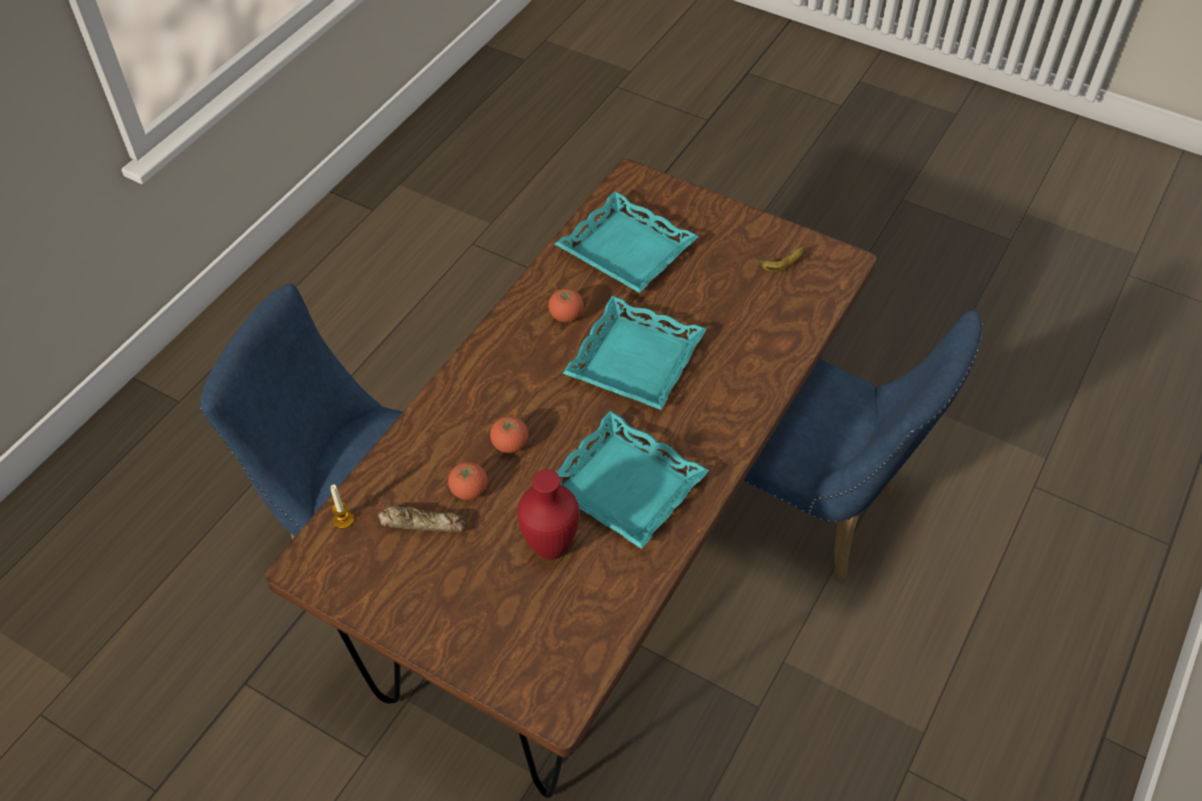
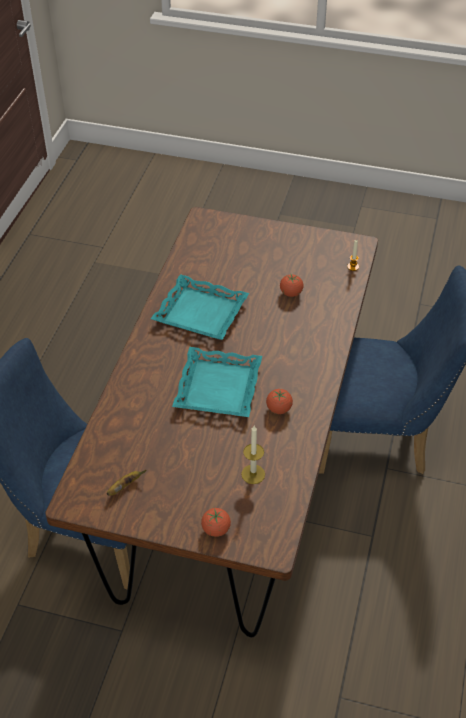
camera: 165 degrees right, 5 degrees down
(423, 523) = (308, 274): bread -> none
(510, 444) = (279, 321): tomato -> tomato (216, 529)
(551, 550) = (231, 275): red vase -> none
(627, 250) = (253, 474): turquoise tray -> candle

